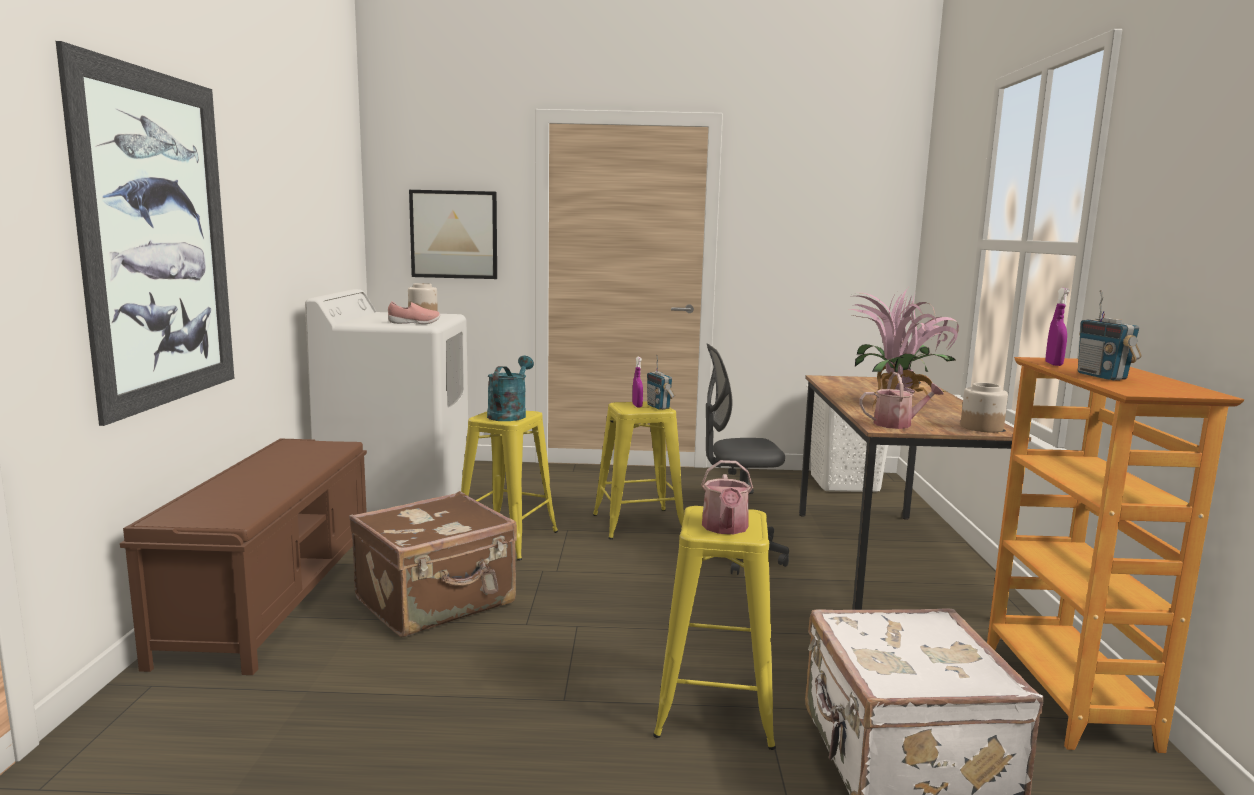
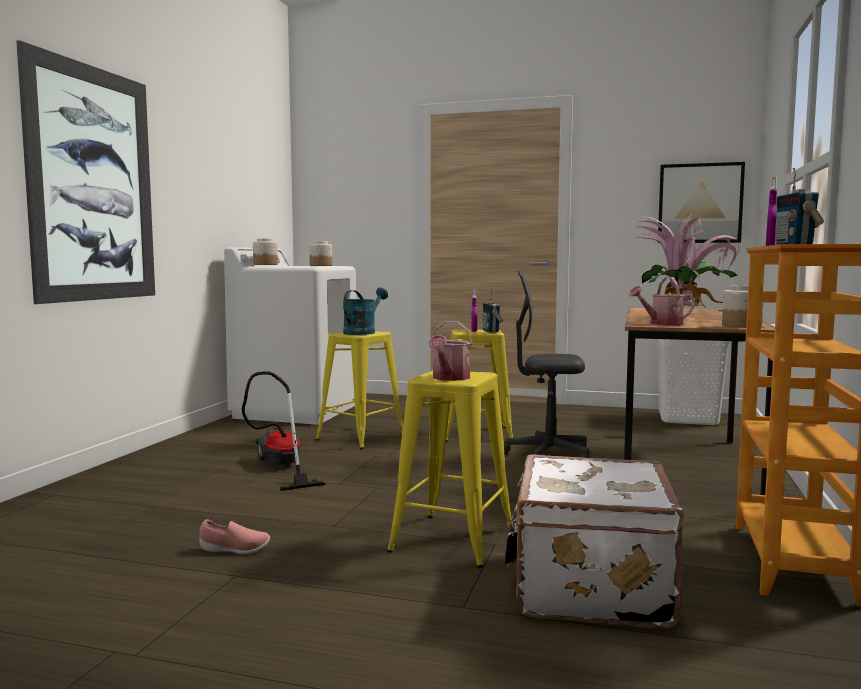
camera: 15 degrees right, 5 degrees down
(273, 596) = (167, 457): brown bench -> none
(360, 320) = (265, 265): none -> jar
(414, 323) = (303, 266): pink shoe -> pink shoe (234, 550)
(437, 602) = (280, 467): brown suitcase -> vacuum cleaner
(454, 234) = (357, 208): picture -> picture (700, 203)
(898, 424) = (662, 324): watering can -> watering can turned 150 degrees clockwise

